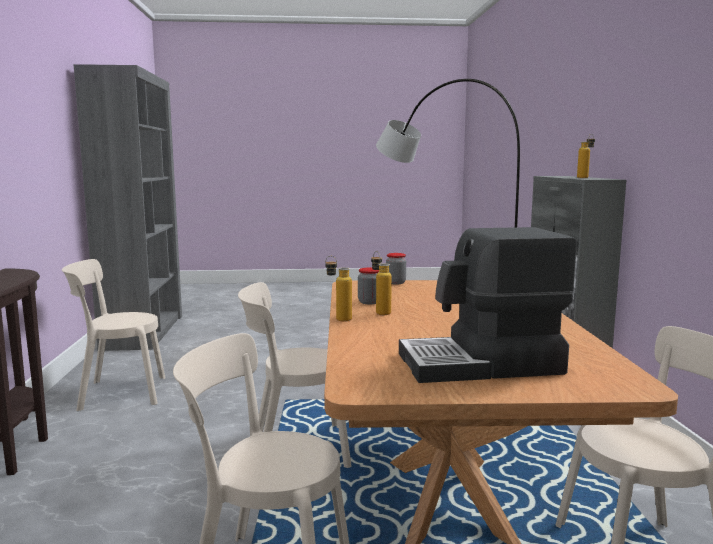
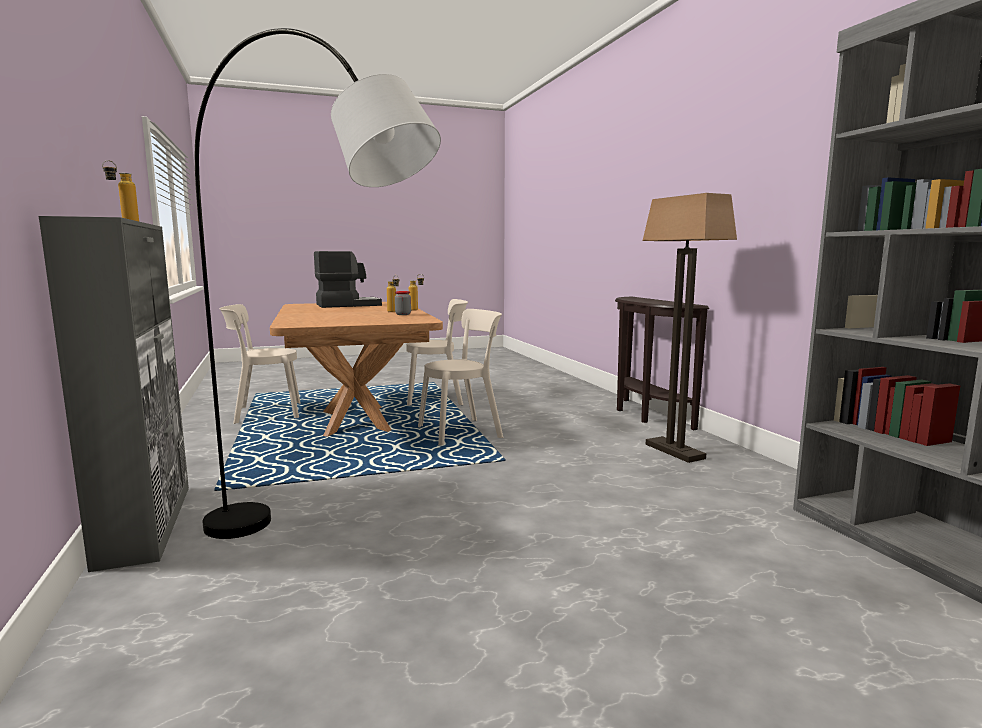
camera: 165 degrees right, 0 degrees up
(118, 393) = (675, 451): beige chair -> floor lamp
(395, 283) = (386, 322): jar -> none

